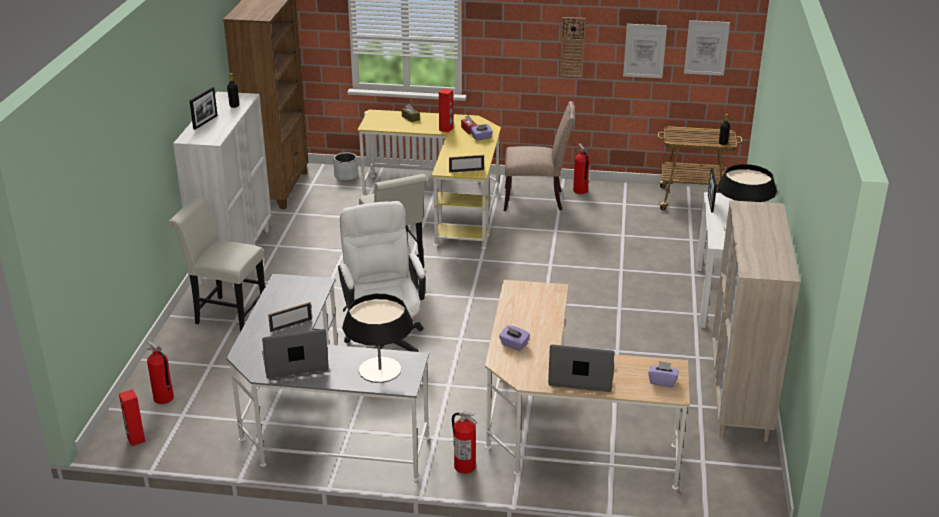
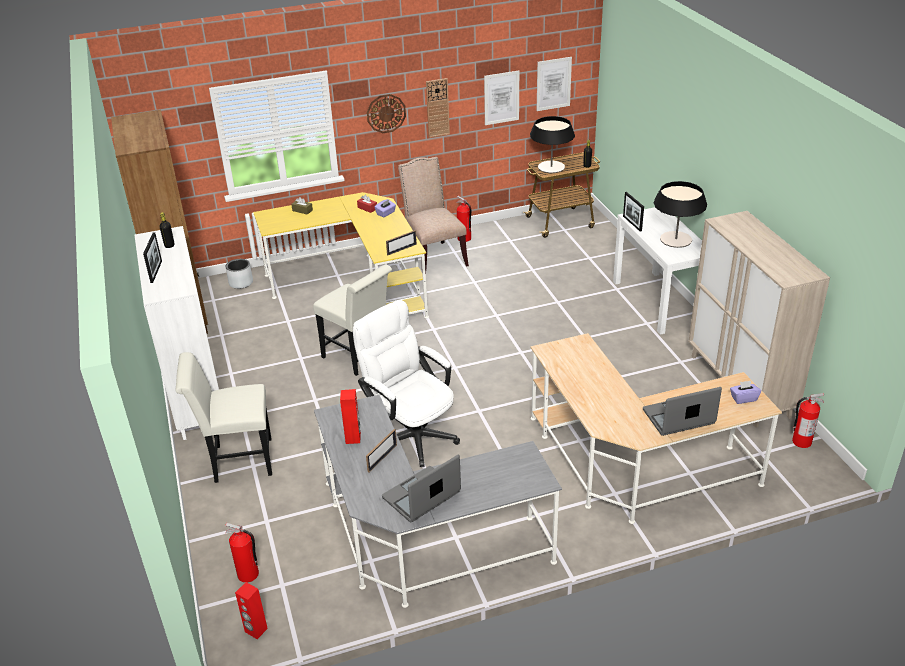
camera: 25 degrees left, 5 degrees up
(379, 370) = (506, 474): table lamp -> table lamp (551, 167)
(446, 129) = (346, 213): red speaker -> red speaker (353, 438)
(464, 466) = (584, 533): fire extinguisher -> fire extinguisher (801, 441)
(514, 345) = (597, 407): purple tissue box -> none
(517, 41) = (386, 113): none -> wall clock
(536, 200) = (434, 257): beige chair -> beige chair turned 90 degrees counterclockwise

